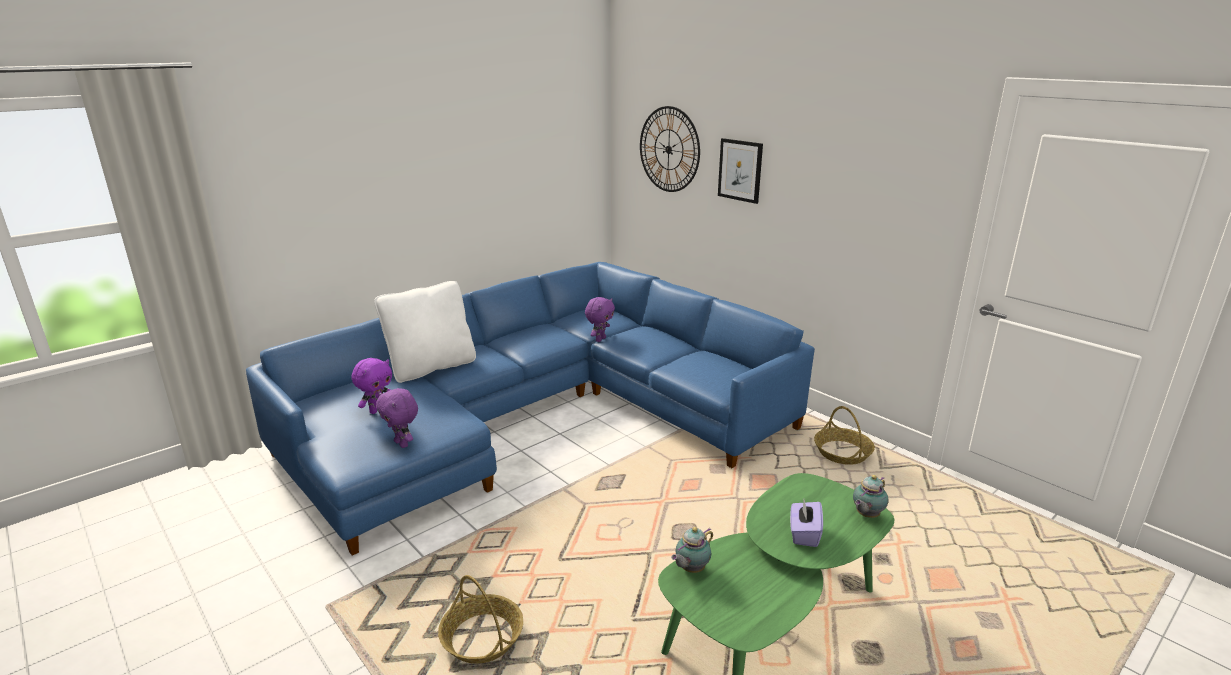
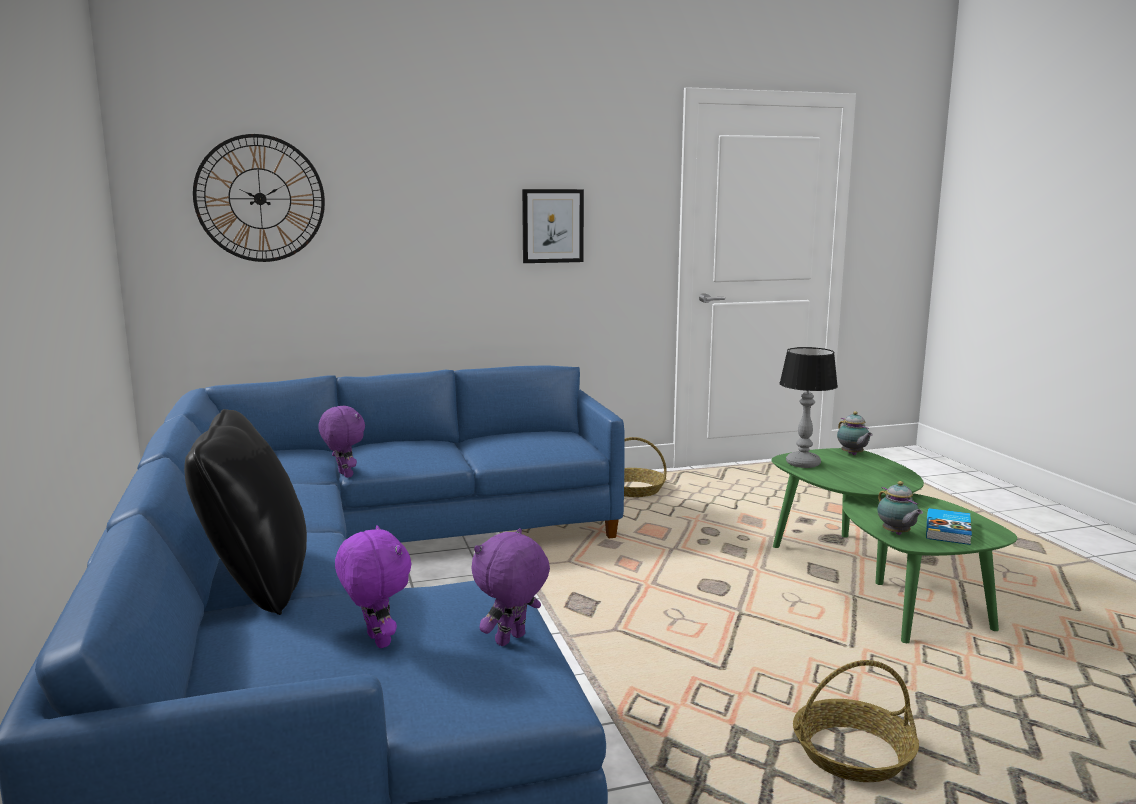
camera: 65 degrees left, 10 degrees down
(402, 444) = (511, 640): purple plush toy -> purple plush toy turned 150 degrees clockwise
(431, 367) = (257, 583): white pillow -> black pillow
(728, 602) = (949, 530): none -> book
(740, 170) = (399, 211): picture -> picture (552, 226)
(801, 491) = (804, 464): none -> table lamp
(804, 534) = (873, 477): purple tissue box -> none

